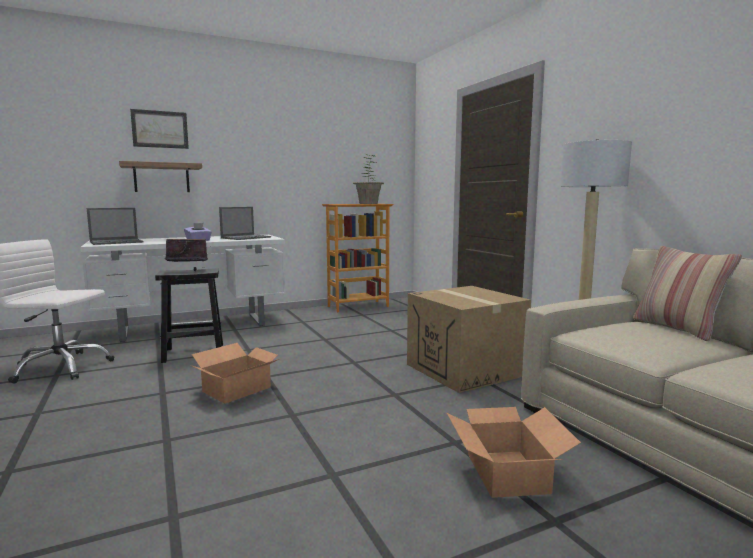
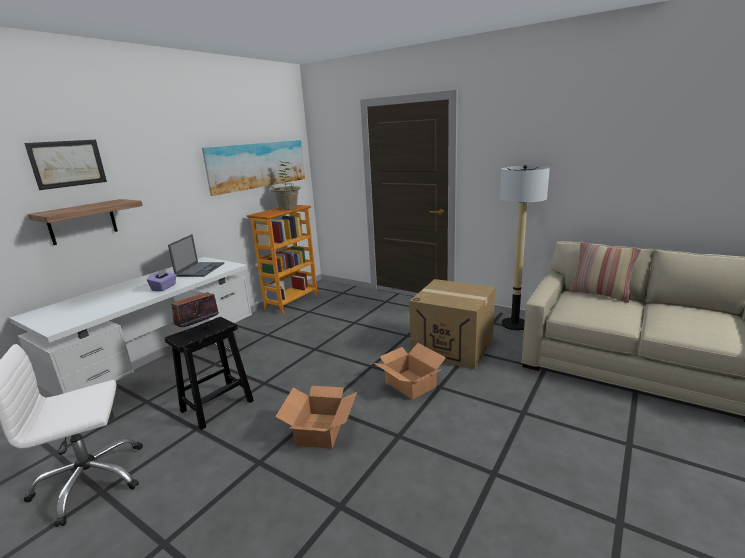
camera: 30 degrees left, 10 degrees up
(117, 242) = (68, 314): laptop -> none
(346, 157) = (257, 165): none -> picture
(507, 472) = (573, 422): cardboard box -> cardboard box (410, 383)

